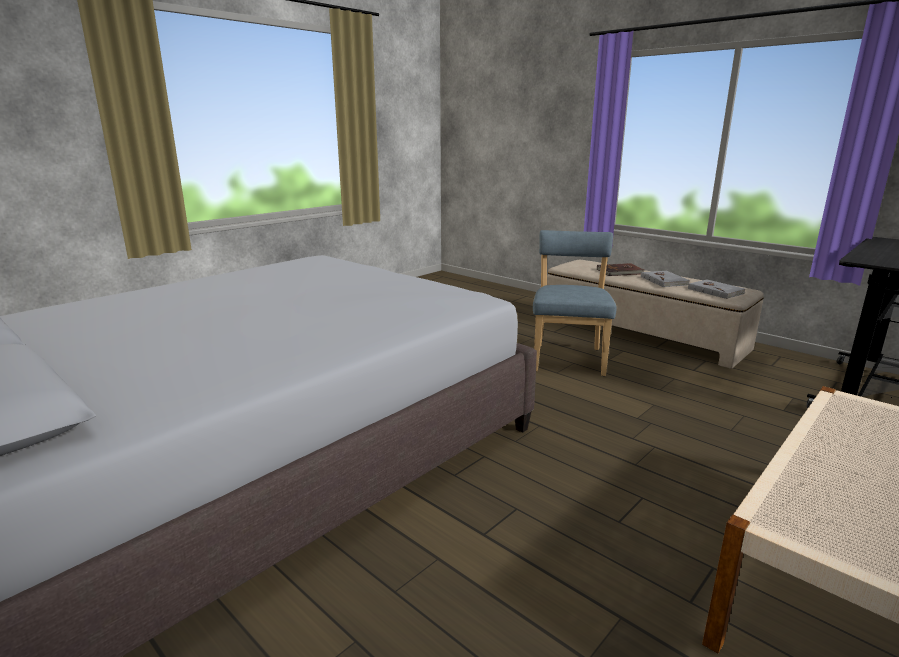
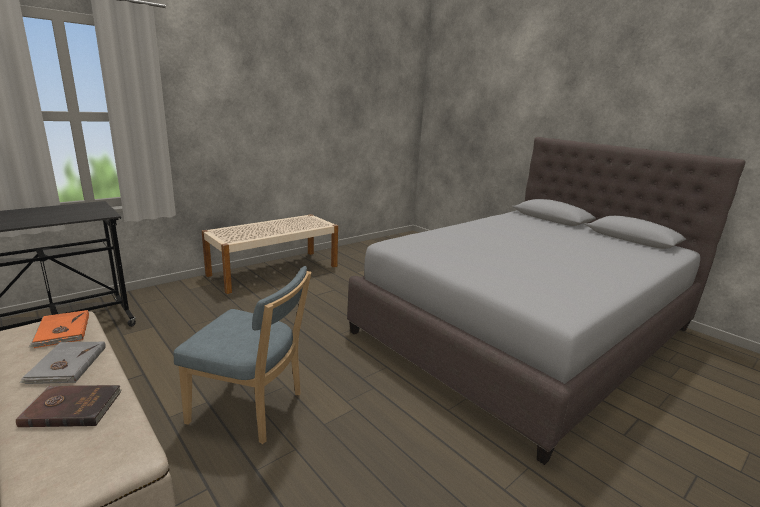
camera: 175 degrees left, 0 degrees up
(568, 358) = (251, 409): blue chair -> blue chair turned 90 degrees counterclockwise
(715, 291) = (61, 331): grey book -> orange book

